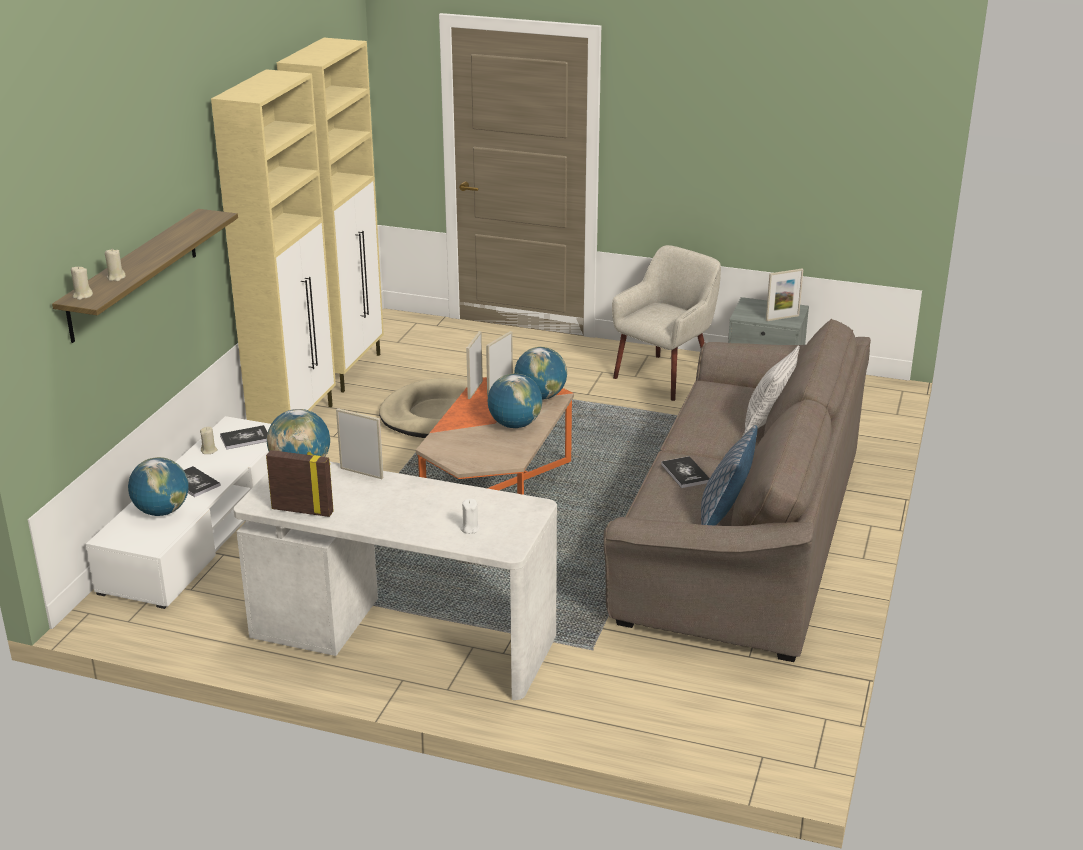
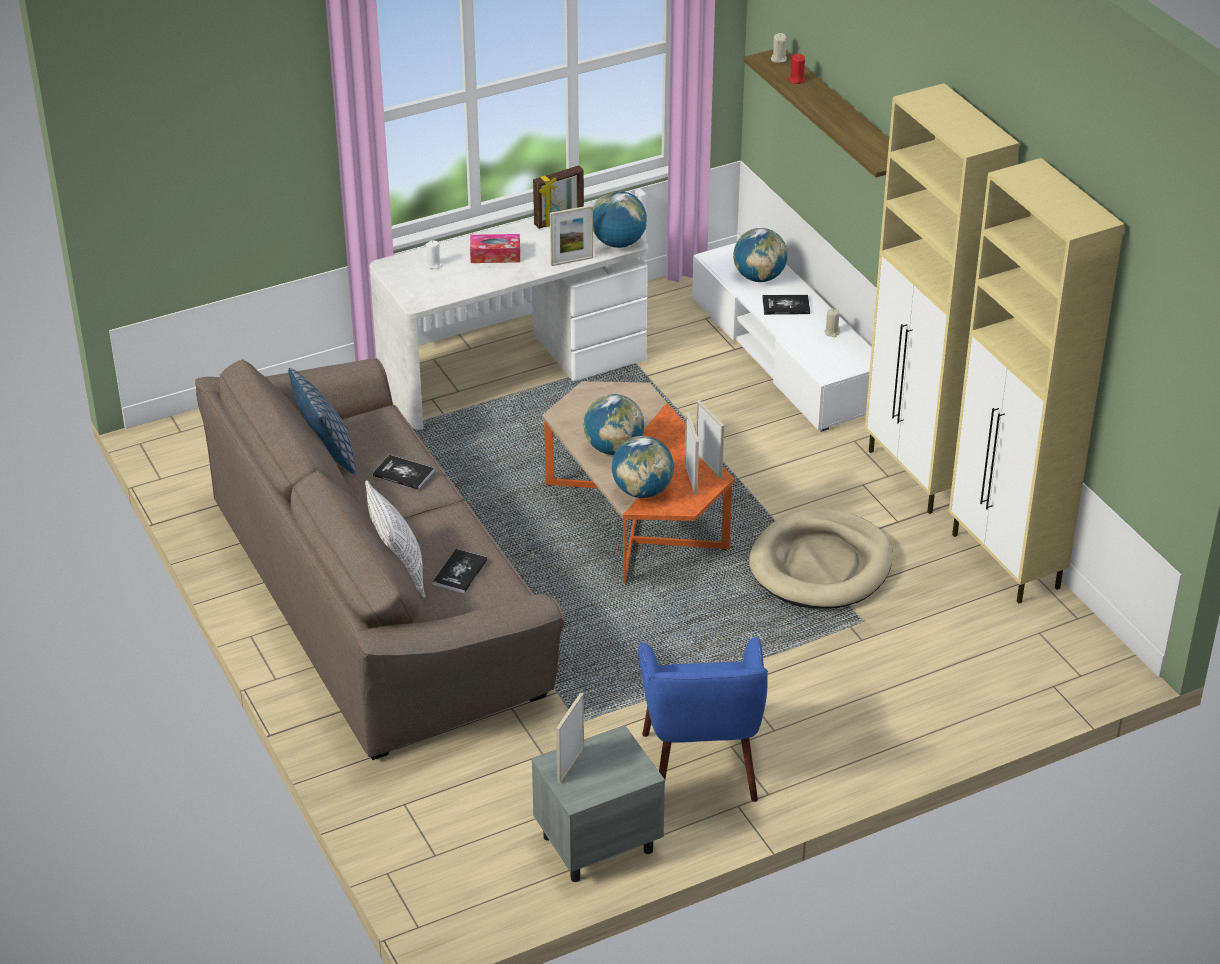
camera: 135 degrees right, 10 degrees up
(116, 277) = (796, 80): beige candle -> red candle
(245, 438) = (830, 356): book -> book (460, 572)
(408, 509) = (495, 255): none -> tissue box
(665, 376) = (701, 767): beige armchair -> blue armchair

